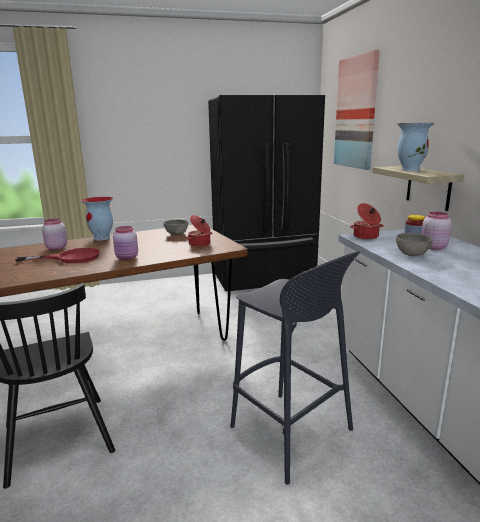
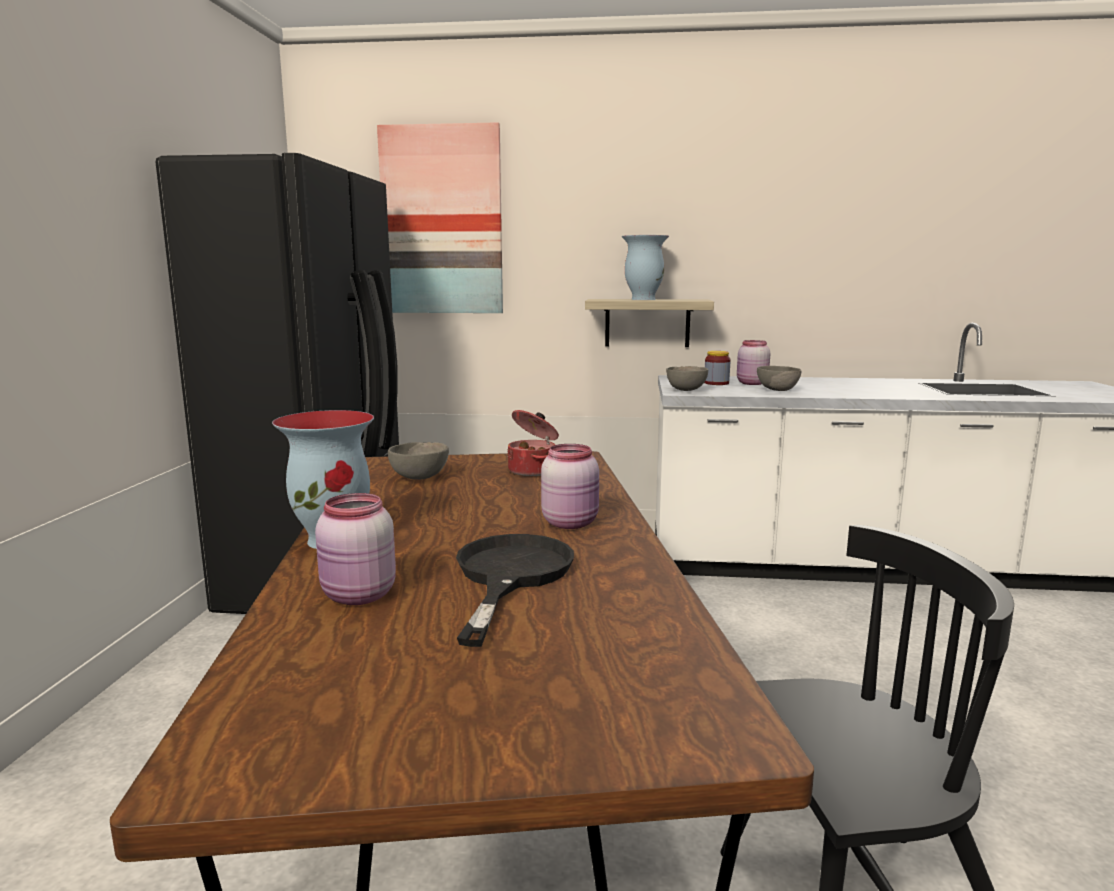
camera: 70 degrees left, 5 degrees down
(70, 258) = (509, 576): red frying pan -> black frying pan
(289, 433) = (848, 657): grey stool -> none
(366, 237) = (686, 390): cooking pot -> grey bowl

